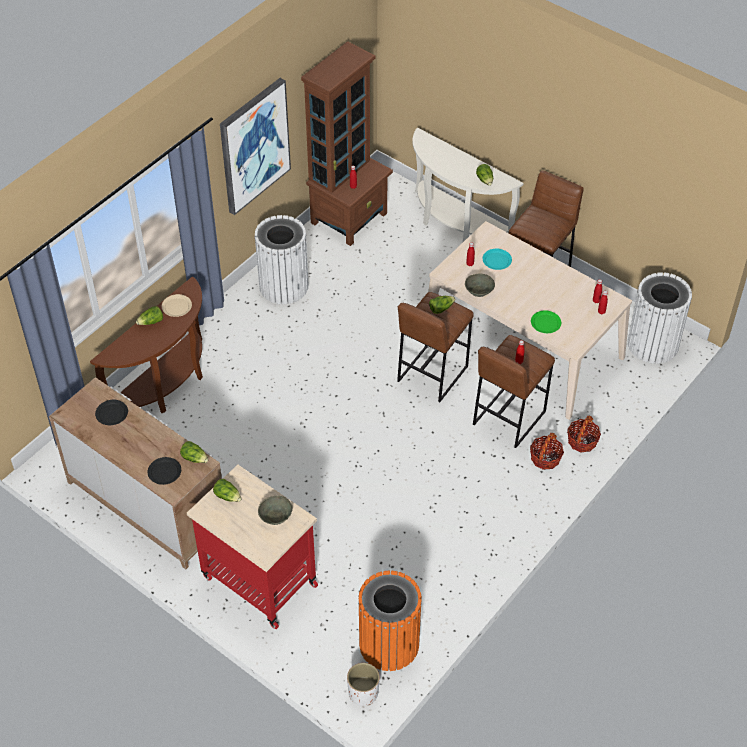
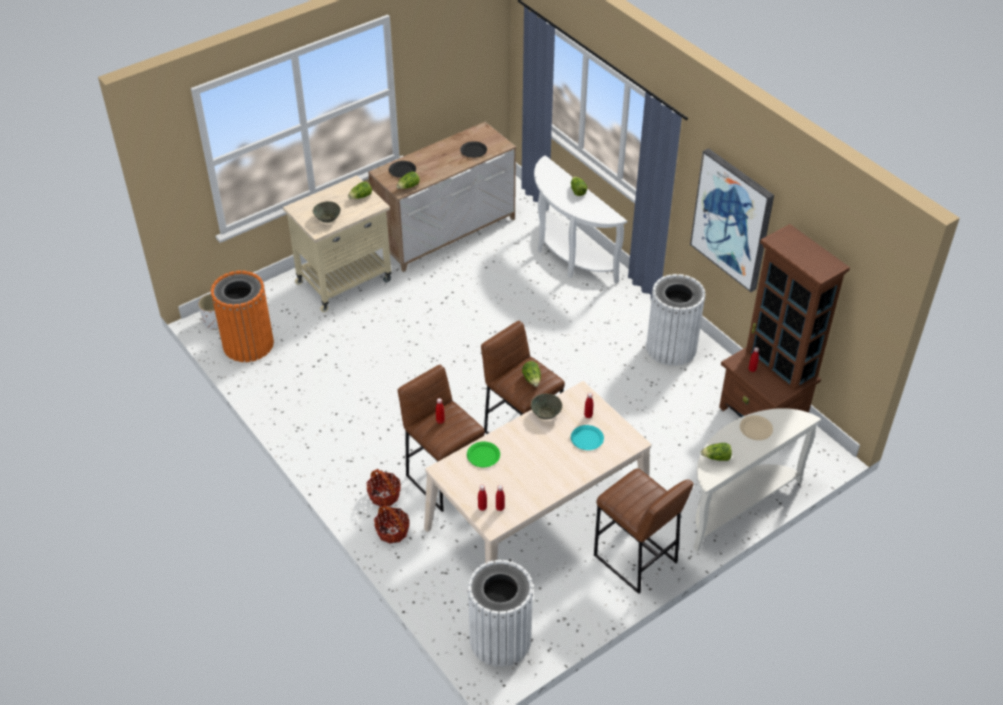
camera: 105 degrees right, 5 degrees down
(167, 385) = (568, 256): brown console table -> white console table
(177, 306) = (591, 207): beige plate -> beige plate (756, 429)
(259, 581) = (344, 281): red cart -> beige cart

